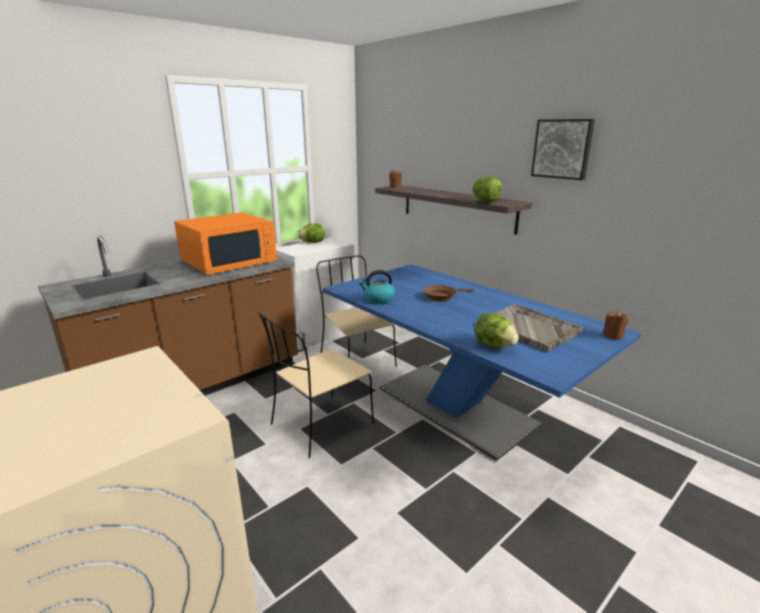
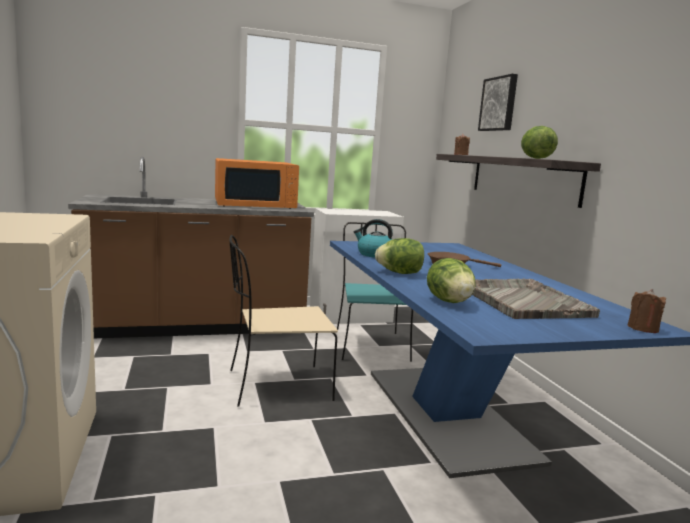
camera: 25 degrees right, 10 degrees down
(312, 242) = (362, 210): lettuce -> lettuce (400, 273)
(356, 359) = (370, 345): beige chair -> turquoise chair
(562, 149) = (639, 88): picture -> picture (499, 104)

